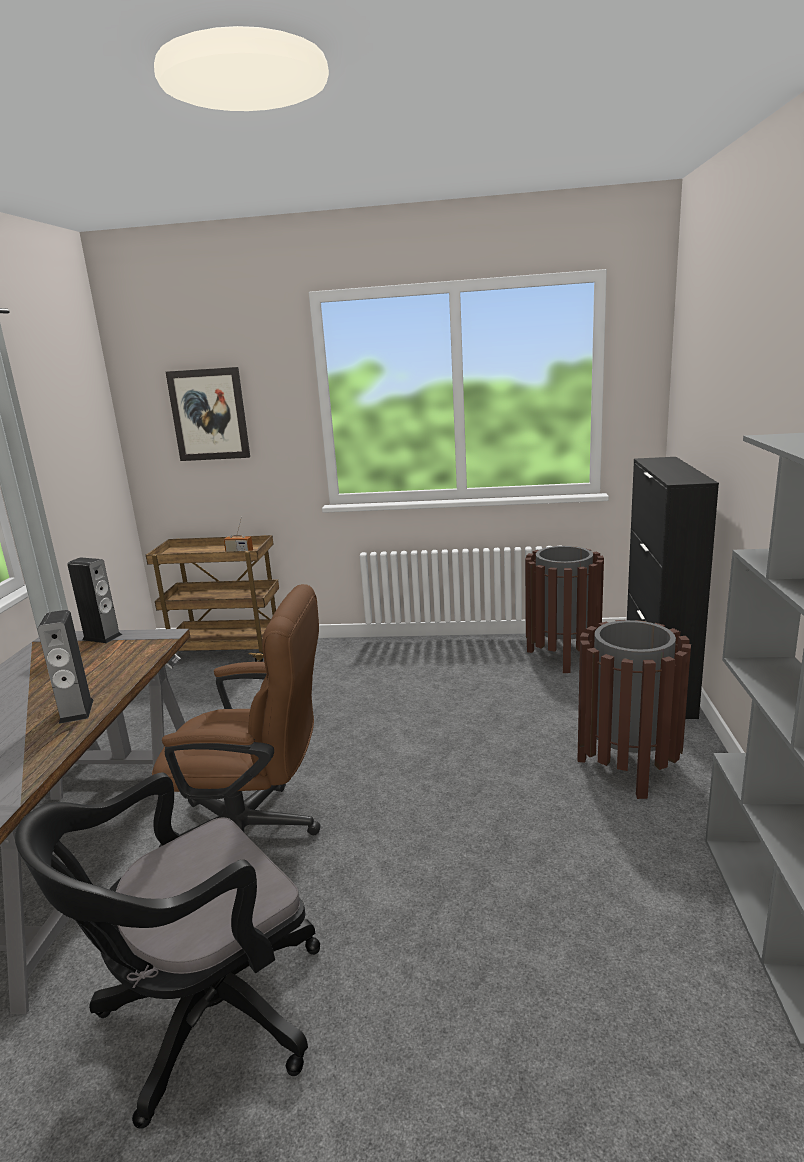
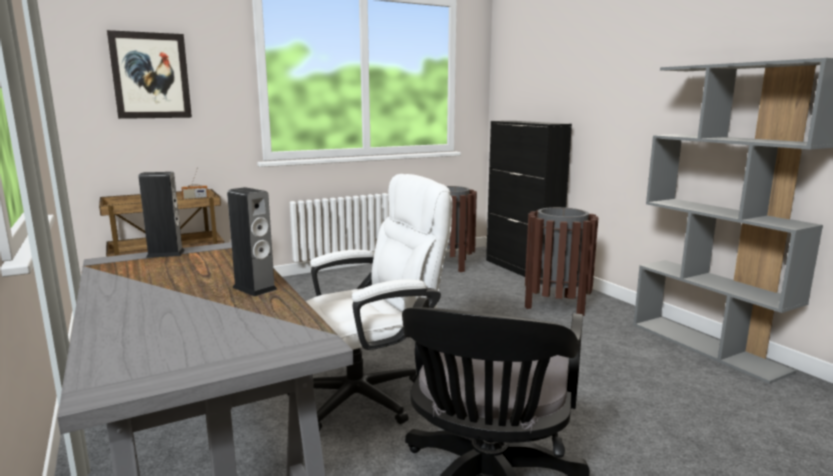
camera: 35 degrees left, 5 degrees down
(256, 833) = (370, 394): brown office chair -> white office chair

